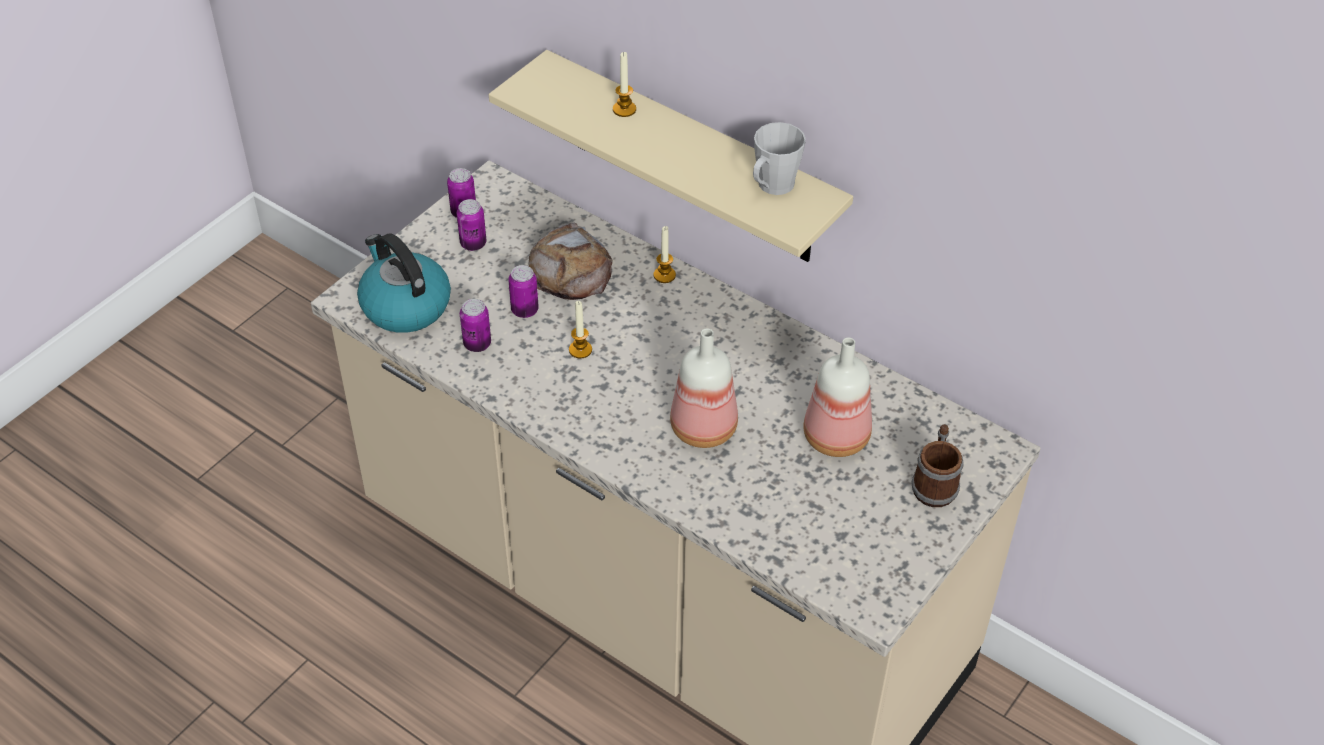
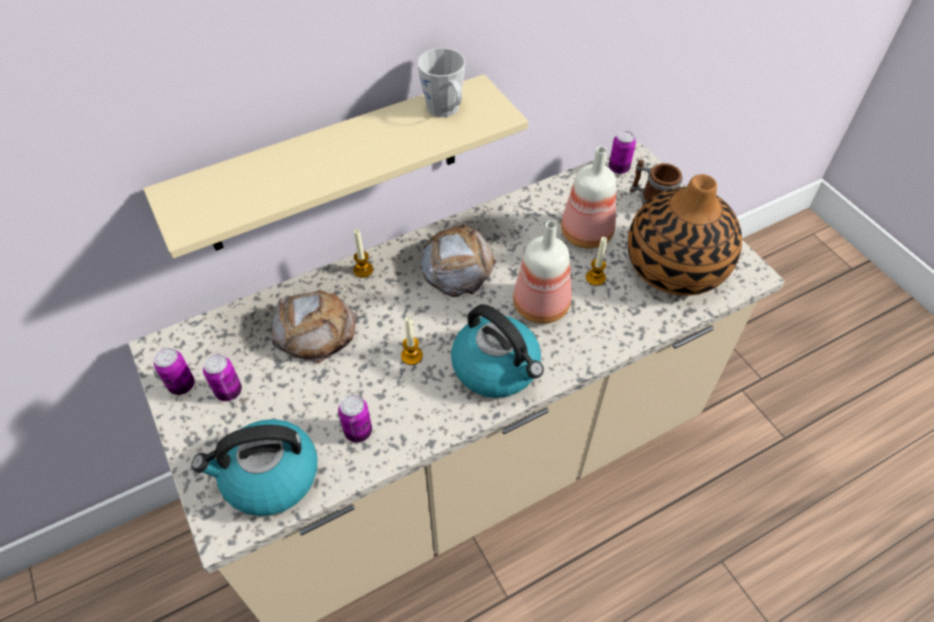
camera: 65 degrees left, 5 degrees up
(524, 310) = (340, 380): can -> can (618, 168)
(602, 418) = (497, 368): none -> kettle
(624, 109) = (278, 163): candle -> candle (595, 278)
(716, 343) = (457, 266): none -> bread
(837, 532) = (675, 267): none -> vase

